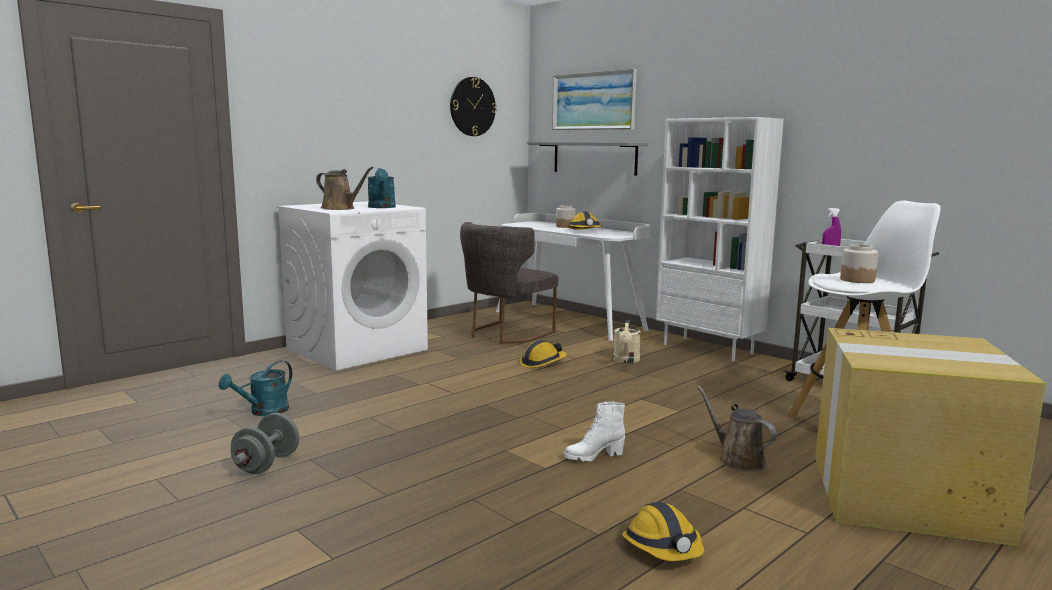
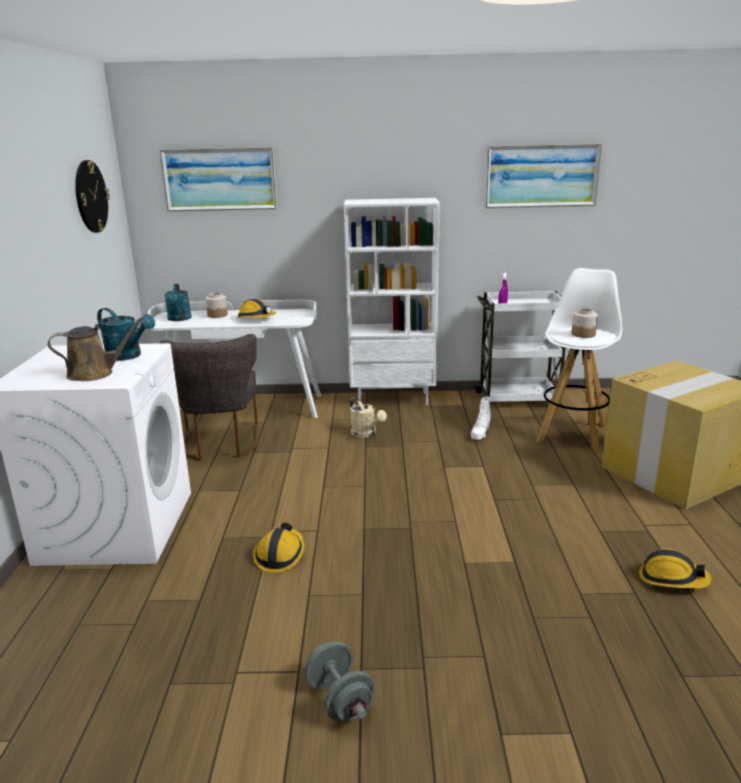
camera: 45 degrees left, 10 degrees up
(263, 412) = (199, 652): turquoise watering can -> turquoise watering can (179, 319)
(542, 363) = (315, 463): hard hat -> hard hat (280, 555)
(593, 456) = (518, 534): white boot -> white boot (480, 433)
(594, 158) = (229, 239): grey shelf -> none
(737, 459) = (578, 490): brown watering can -> none
(920, 91) = (541, 176): none -> picture

